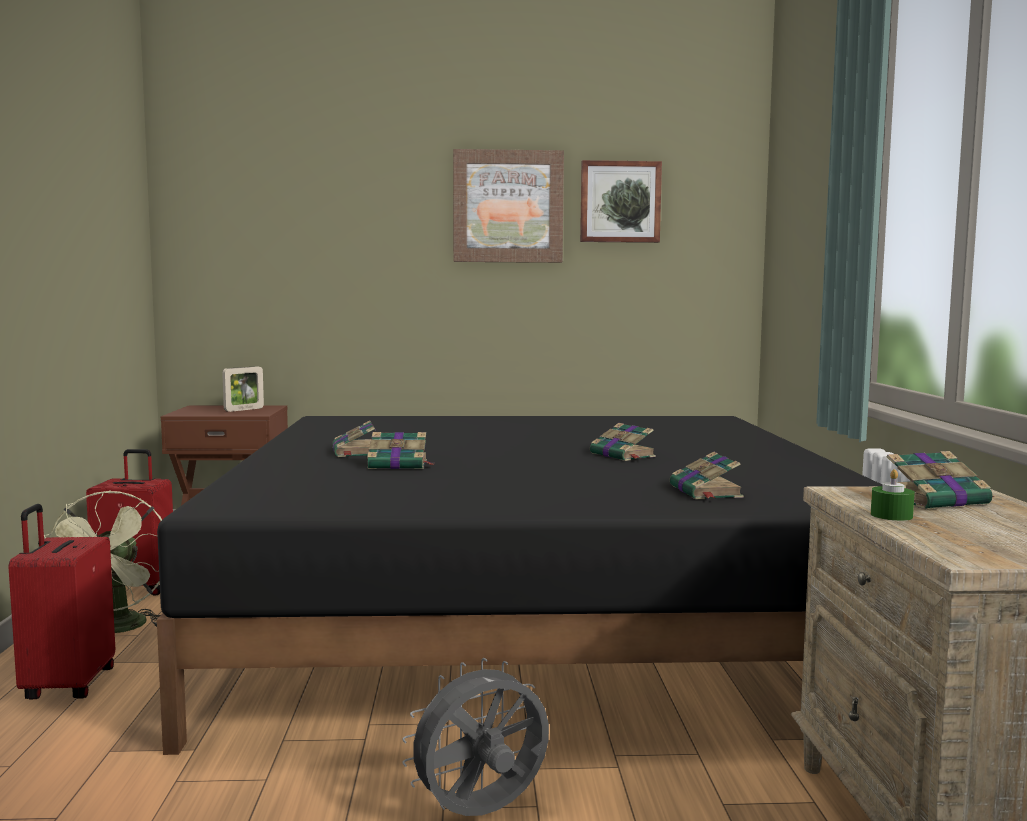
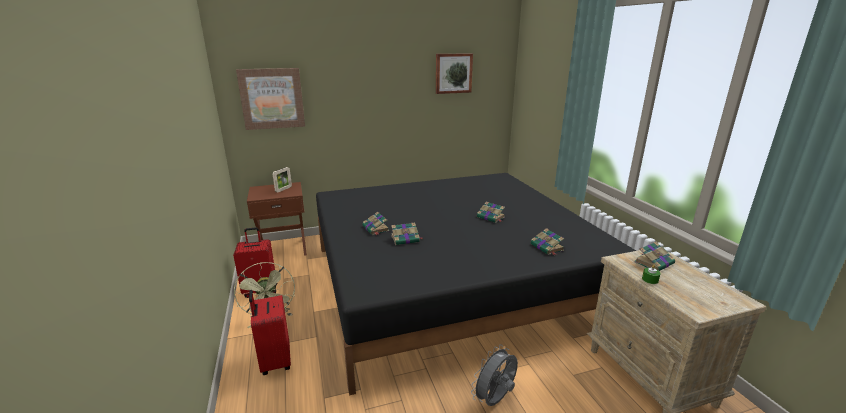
camera: 15 degrees left, 15 degrees up
(508, 207) = (402, 77): picture -> picture (272, 98)

